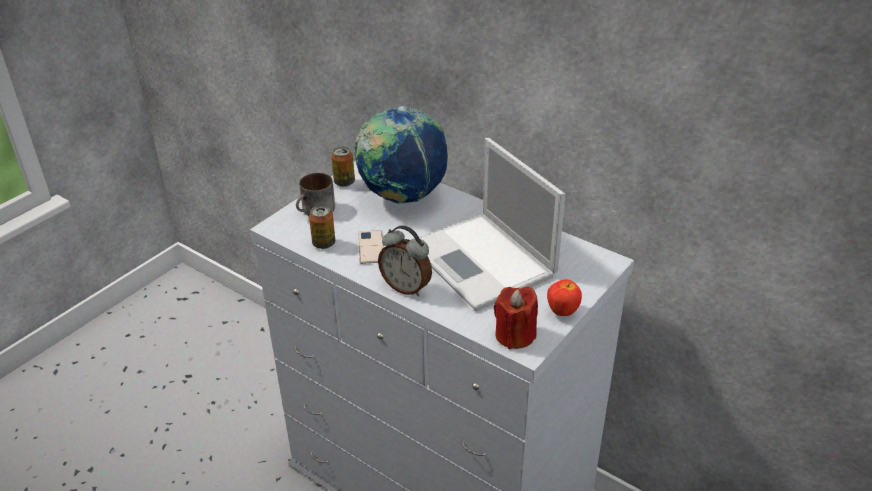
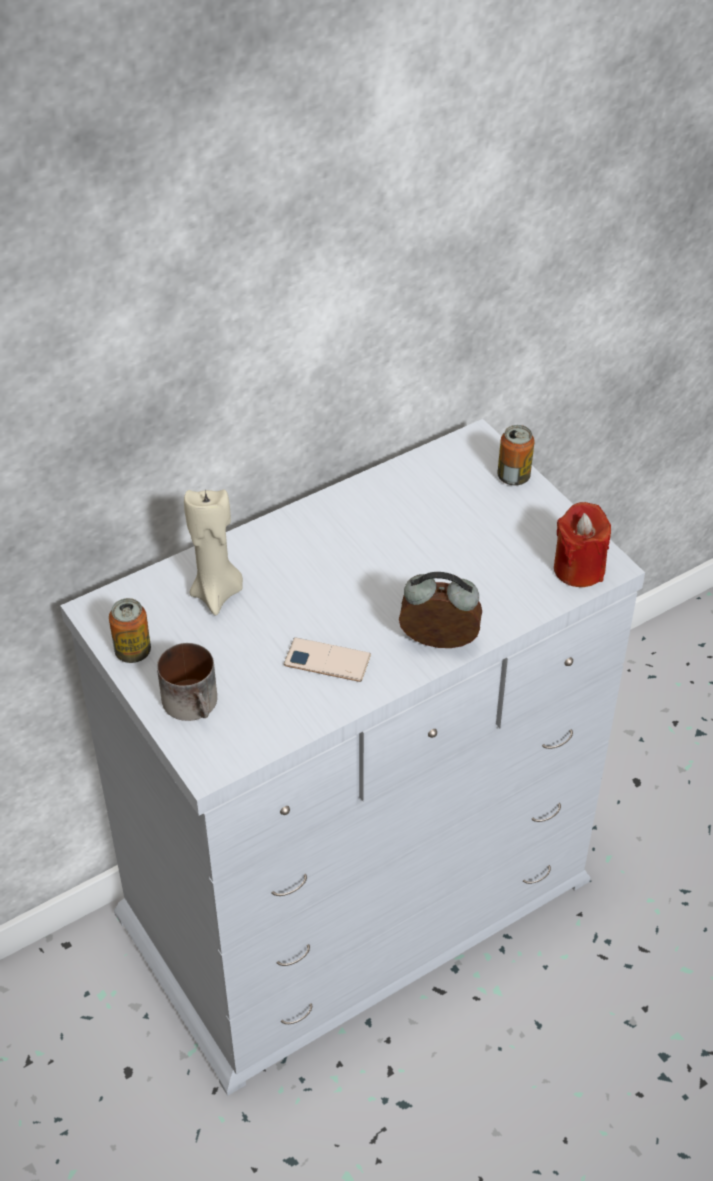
camera: 70 degrees left, 10 degrees up
(324, 243) = (289, 713): can -> can (513, 477)
(402, 197) = (217, 593): globe -> beige candle
(406, 287) = (438, 645): alarm clock -> alarm clock turned 135 degrees counterclockwise
(484, 262) = (421, 552): laptop -> none
(562, 311) = (553, 513): apple -> none

